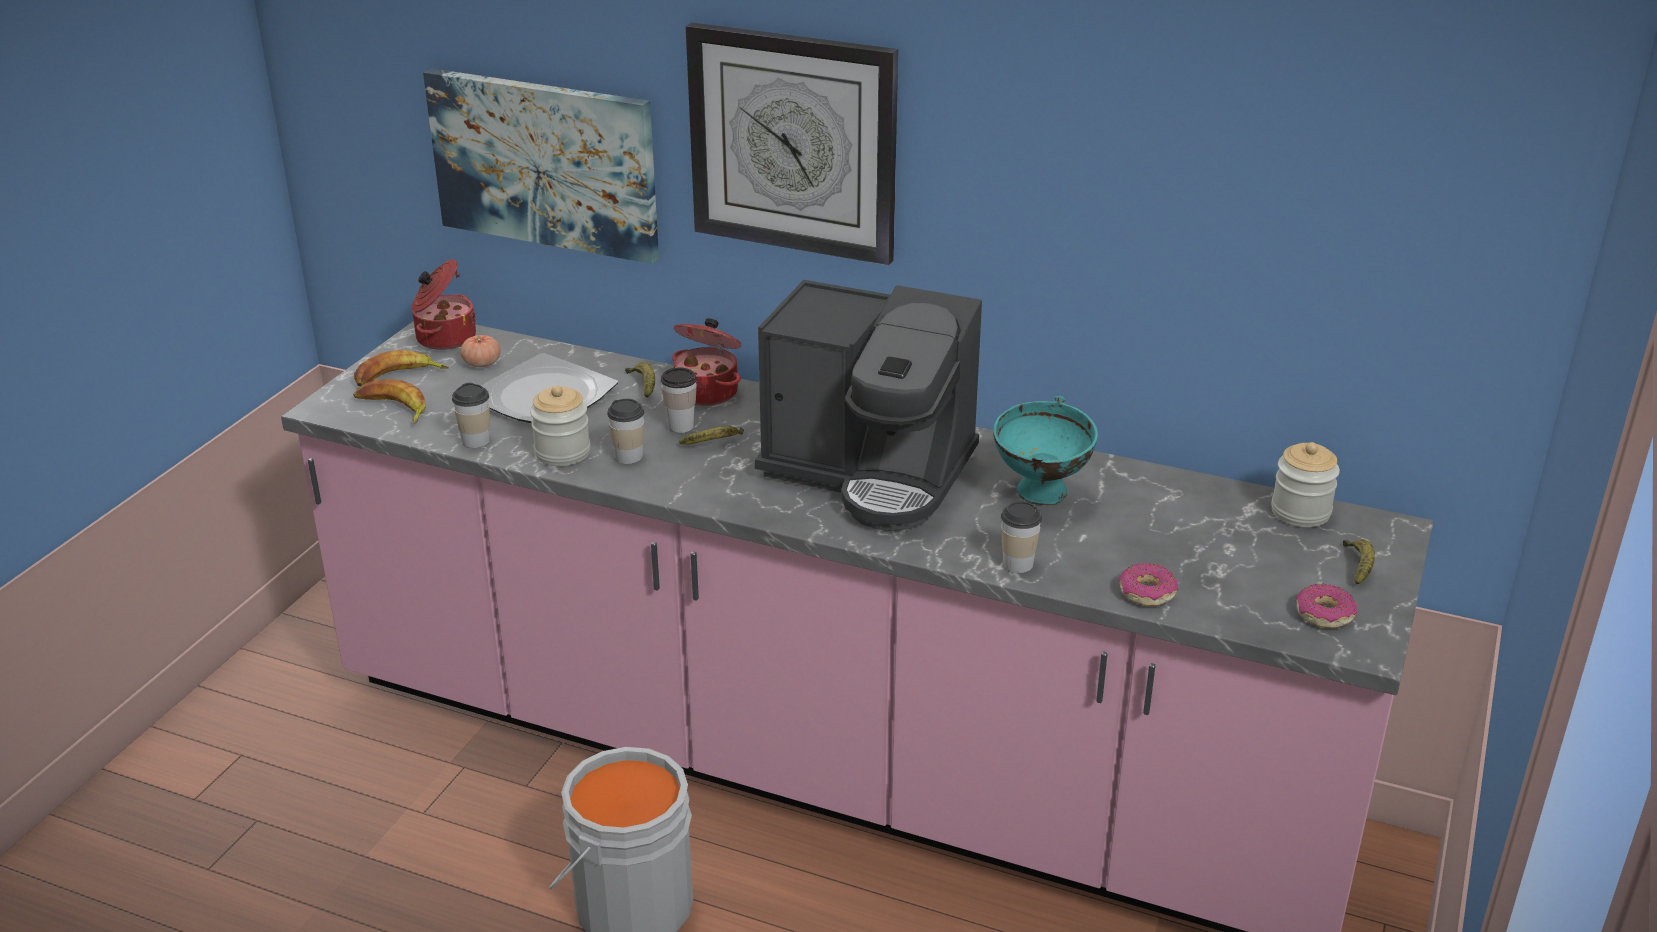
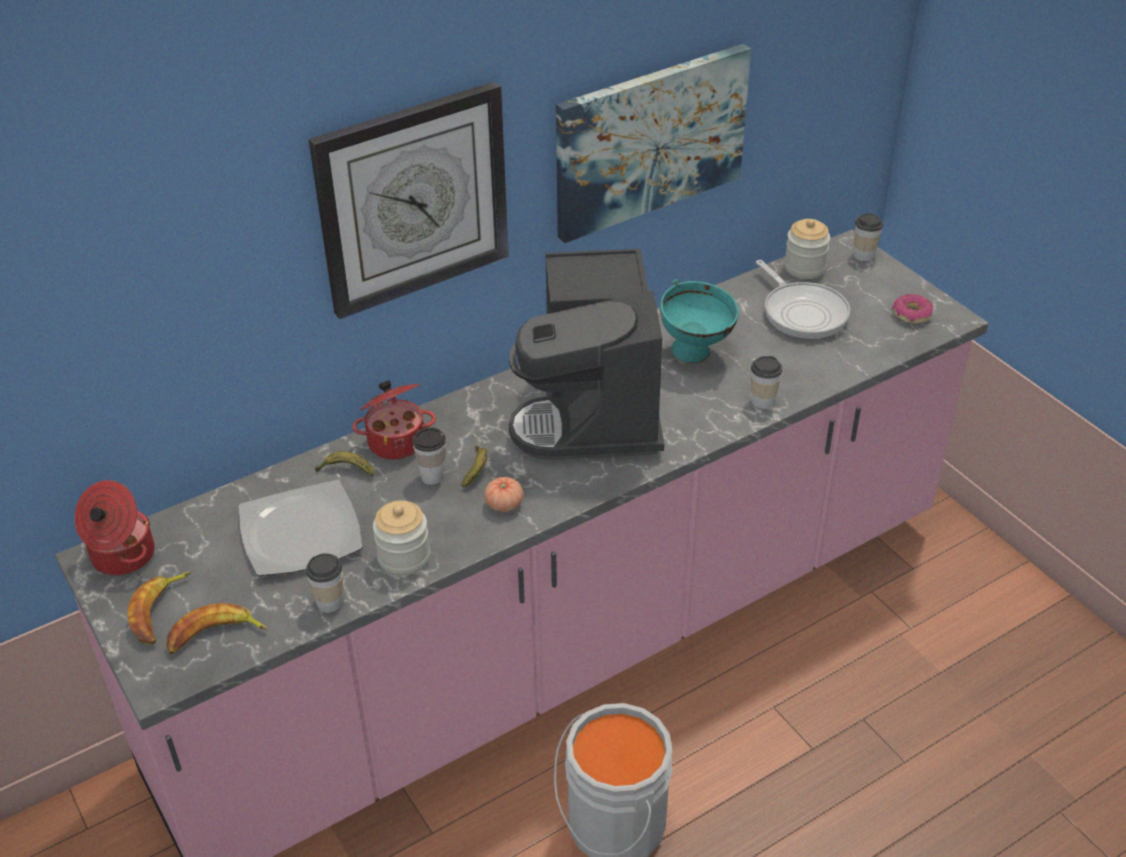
camera: 55 degrees left, 10 degrees up
(482, 363) = (199, 549): tomato -> tomato (504, 504)
(545, 163) = (168, 339): picture -> picture (650, 140)
(629, 456) = (448, 523): cup -> cup (864, 255)
(871, 472) = (593, 412): coffee machine -> coffee machine turned 120 degrees clockwise
(1146, 593) = (837, 366): donut -> none
(1213, 538) = (802, 312): none -> frying pan
(1358, 566) = (876, 278): banana -> none

